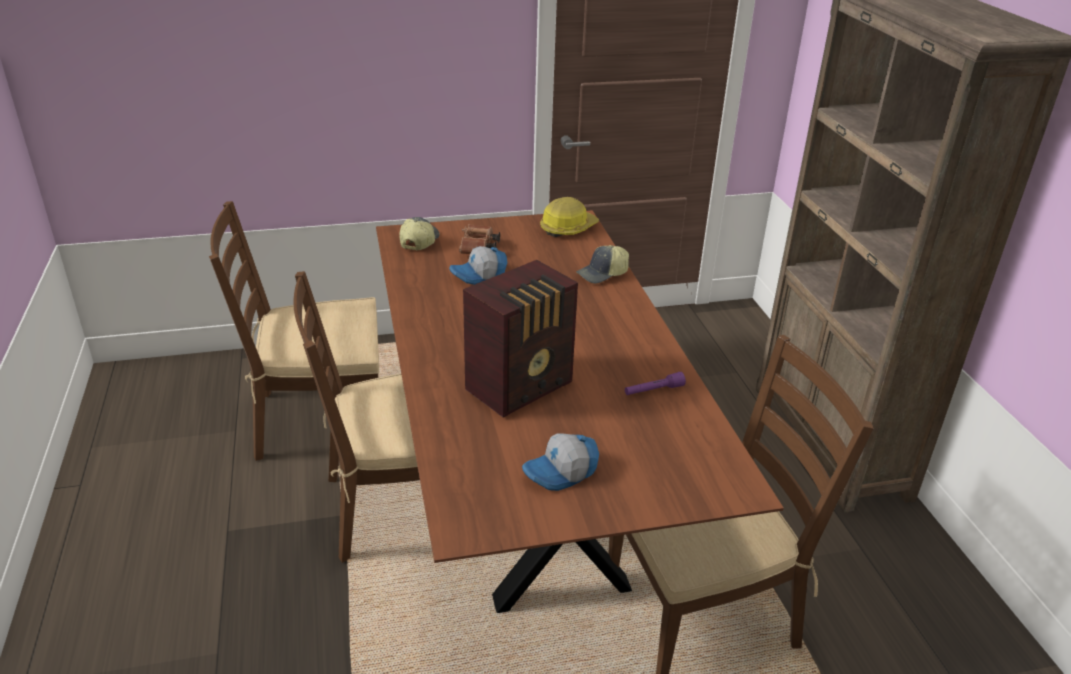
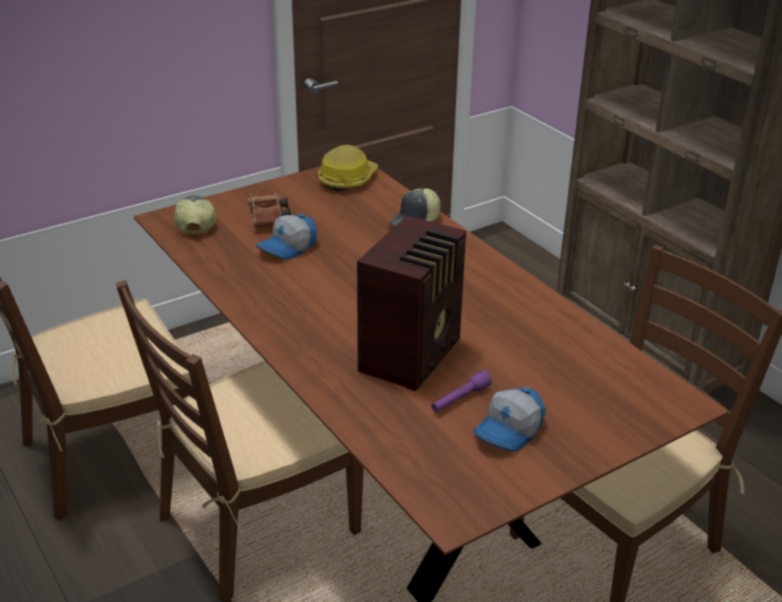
camera: 20 degrees left, 0 degrees up
(653, 390) = (543, 329): purple flashlight -> purple flashlight (460, 399)

